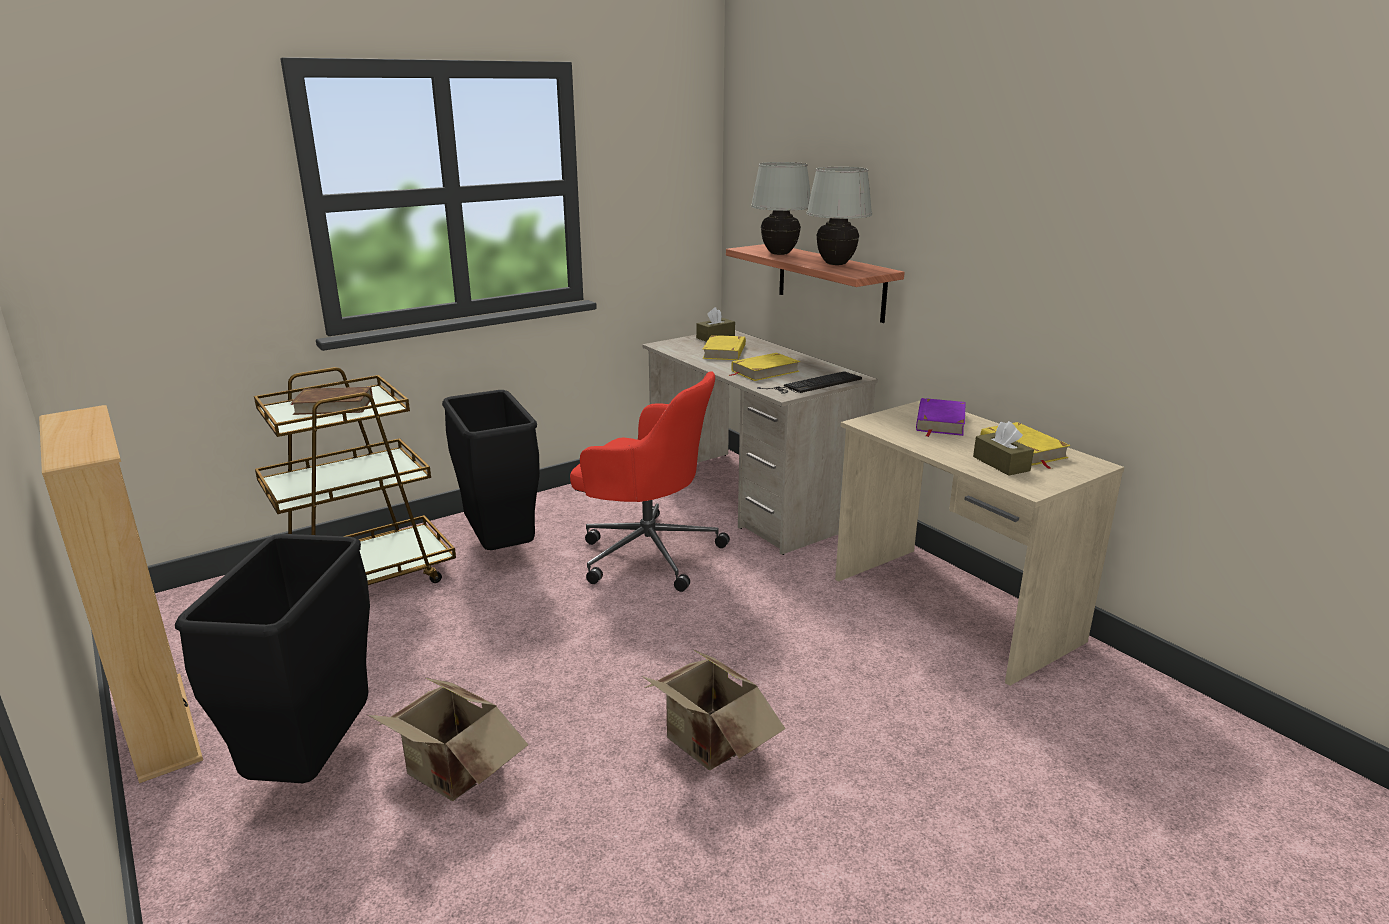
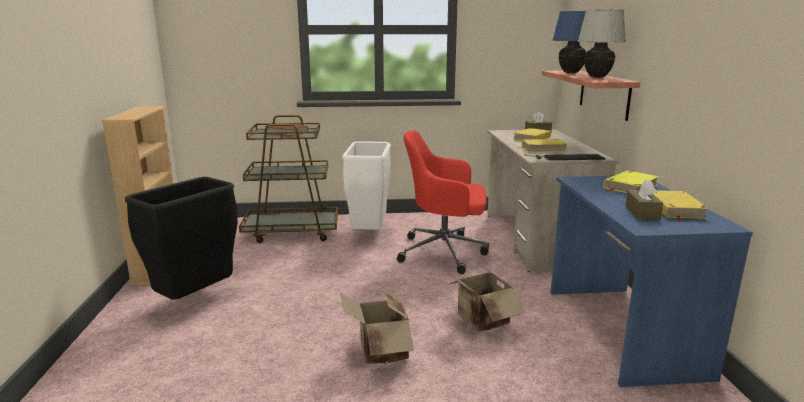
camera: 30 degrees right, 5 degrees down
(451, 775) = (243, 322): cardboard box -> cardboard box (480, 321)
(502, 549) = (370, 233): black trash can -> white trash can
(647, 552) = (445, 252): red office chair -> red office chair turned 135 degrees clockwise
(779, 254) = (570, 73): white table lamp -> blue table lamp
(939, 422) = (630, 186): purple book -> yellow book
(952, 610) = (621, 331): beige desk -> blue desk

